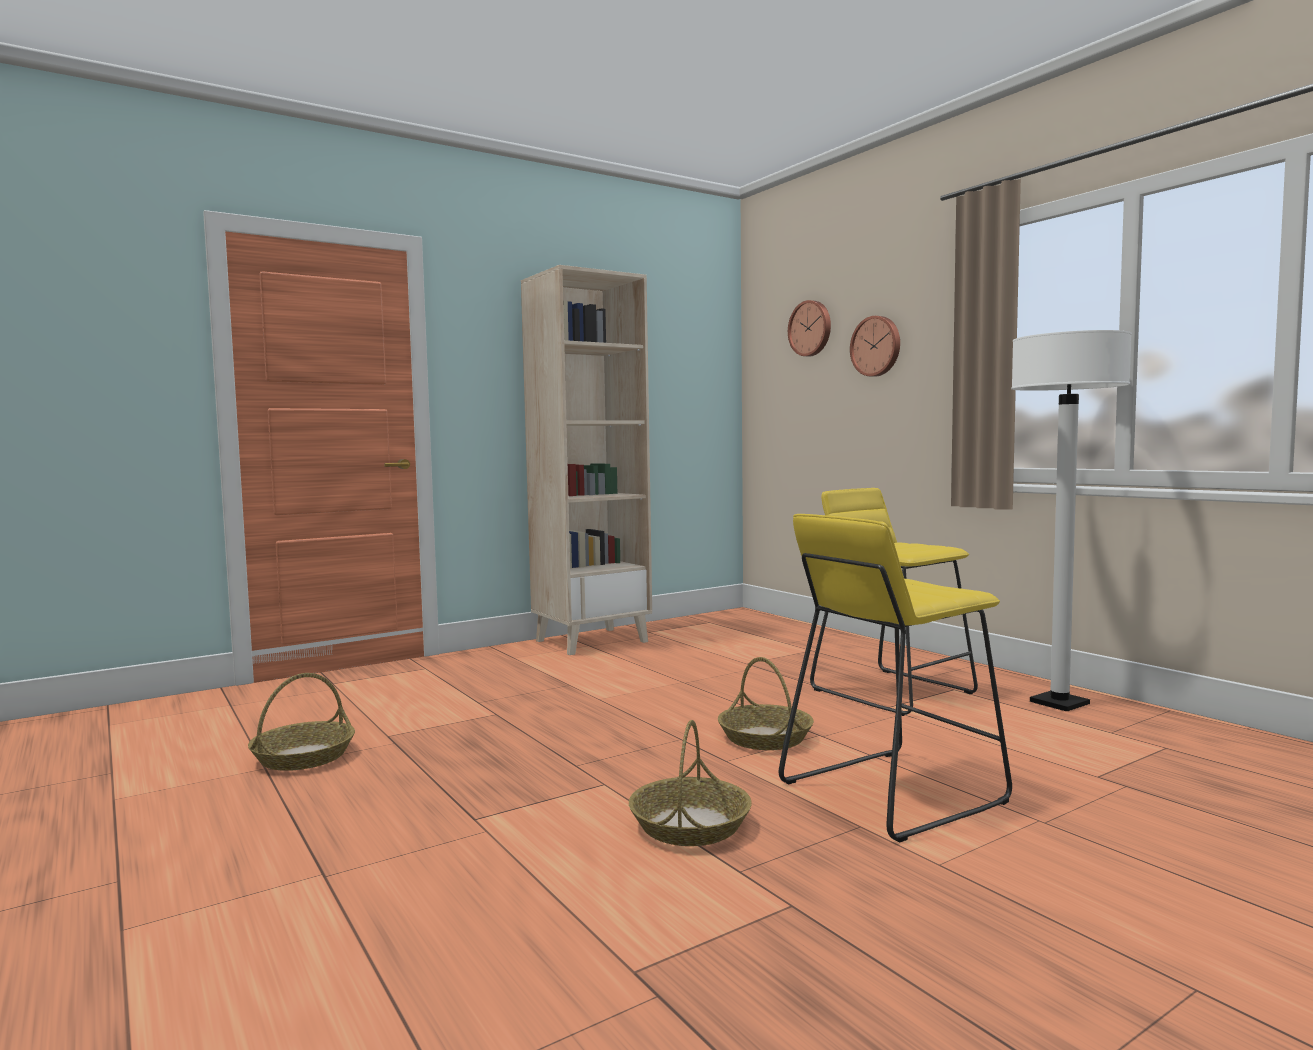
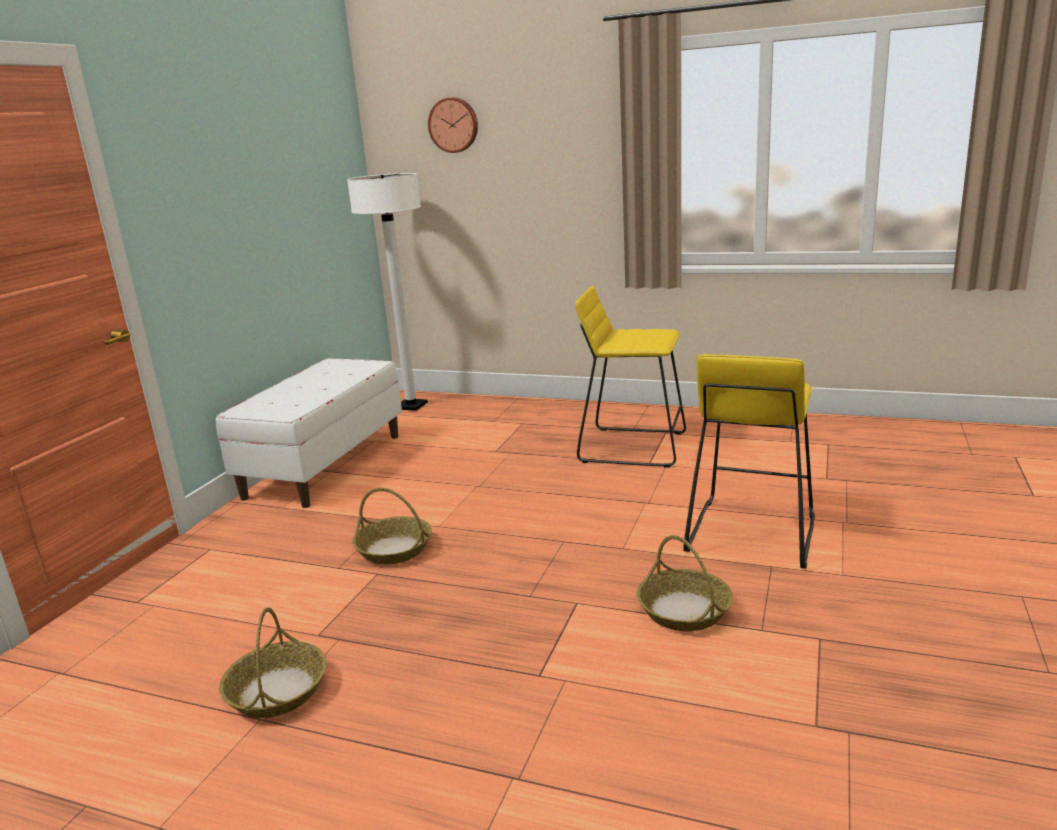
camera: 35 degrees left, 15 degrees up
(592, 641) = (325, 465): beige bookcase -> white bench
(766, 738) = (617, 518): basket -> basket (394, 549)
(876, 346) = (532, 147): wall clock -> none
(1059, 703) = (737, 426): white floor lamp -> white floor lamp (411, 406)

